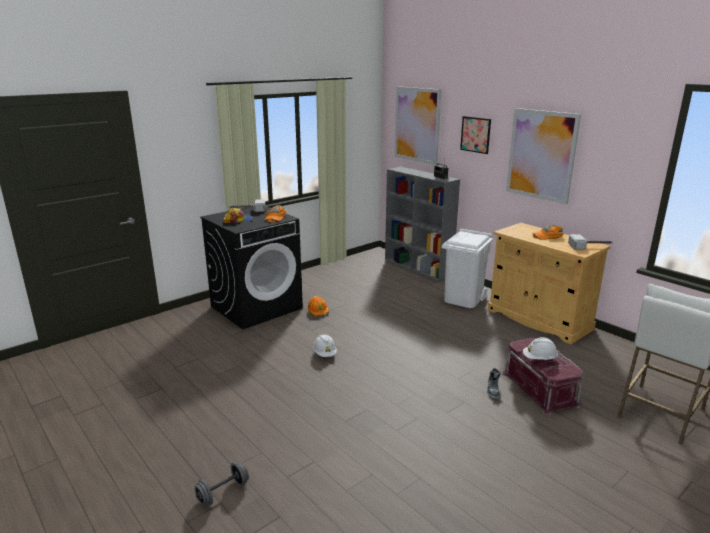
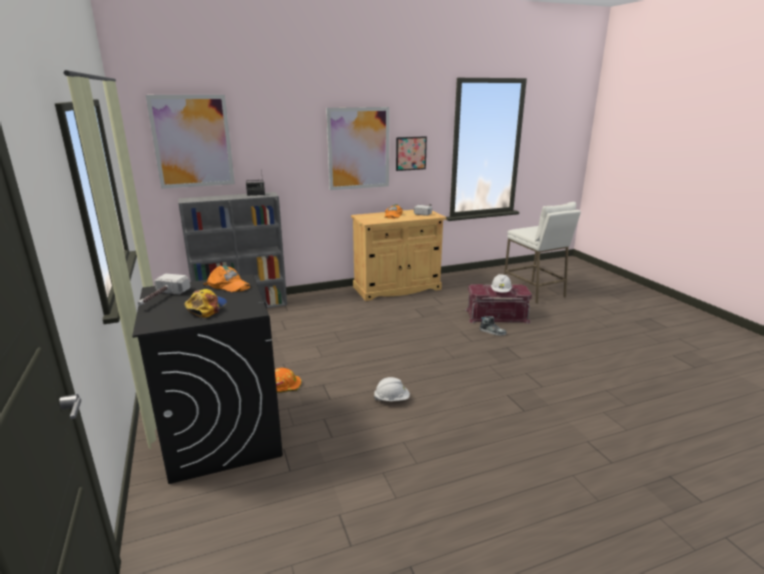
camera: 70 degrees left, 0 degrees up
(223, 492) = (643, 514): grey dumbbell -> none
(463, 299) = (335, 304): white trash can -> none
(475, 134) = (282, 141): picture -> picture (411, 153)

